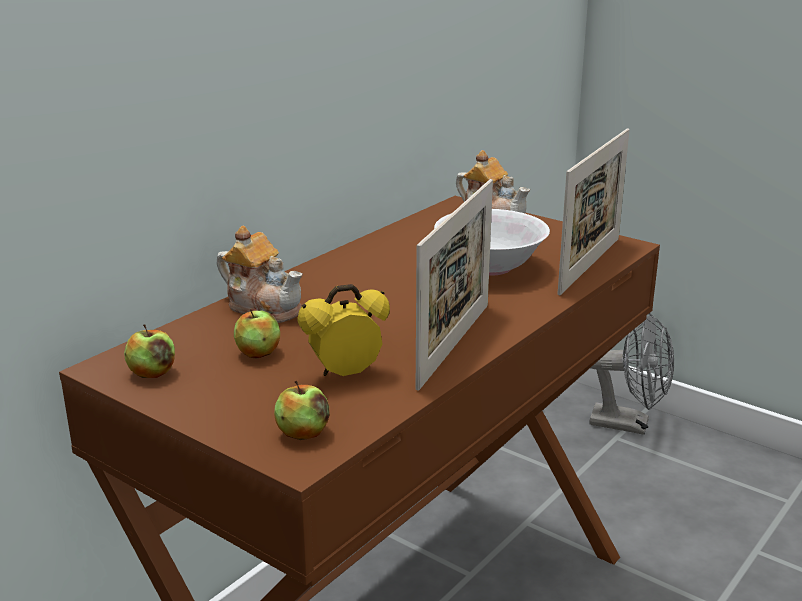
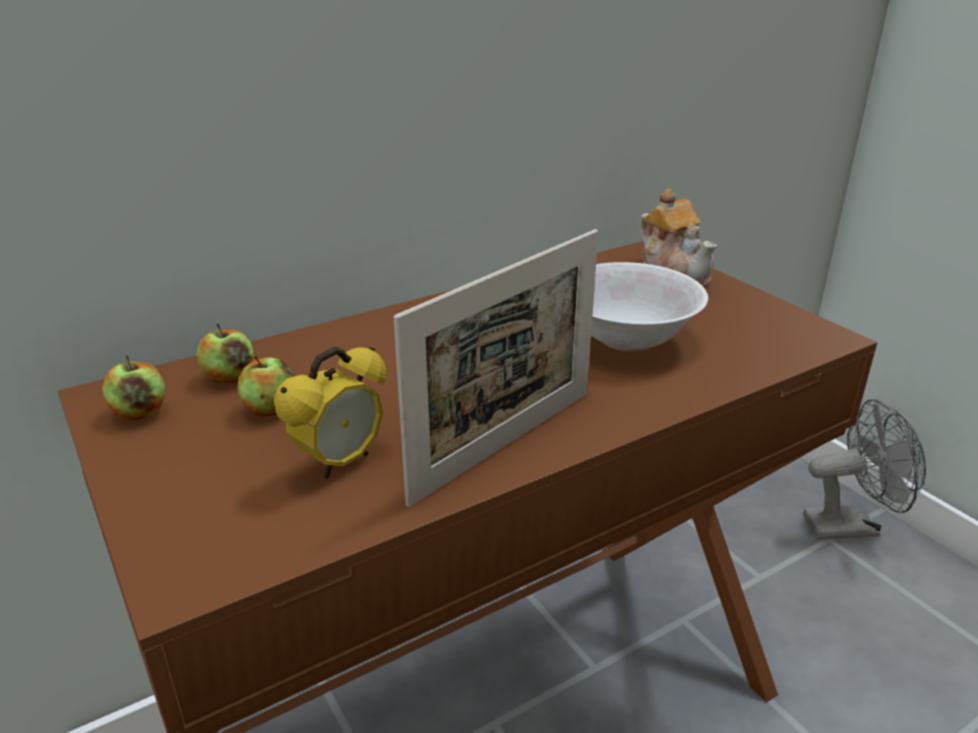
camera: 20 degrees right, 5 degrees up
(264, 307) = (328, 348): teapot -> none
(303, 433) = (220, 541): apple -> apple (229, 377)
(346, 375) = (340, 462): alarm clock -> alarm clock turned 135 degrees clockwise
(589, 265) = (760, 357): picture frame -> none
(629, 424) = (850, 525): grey fan -> grey fan turned 45 degrees counterclockwise

